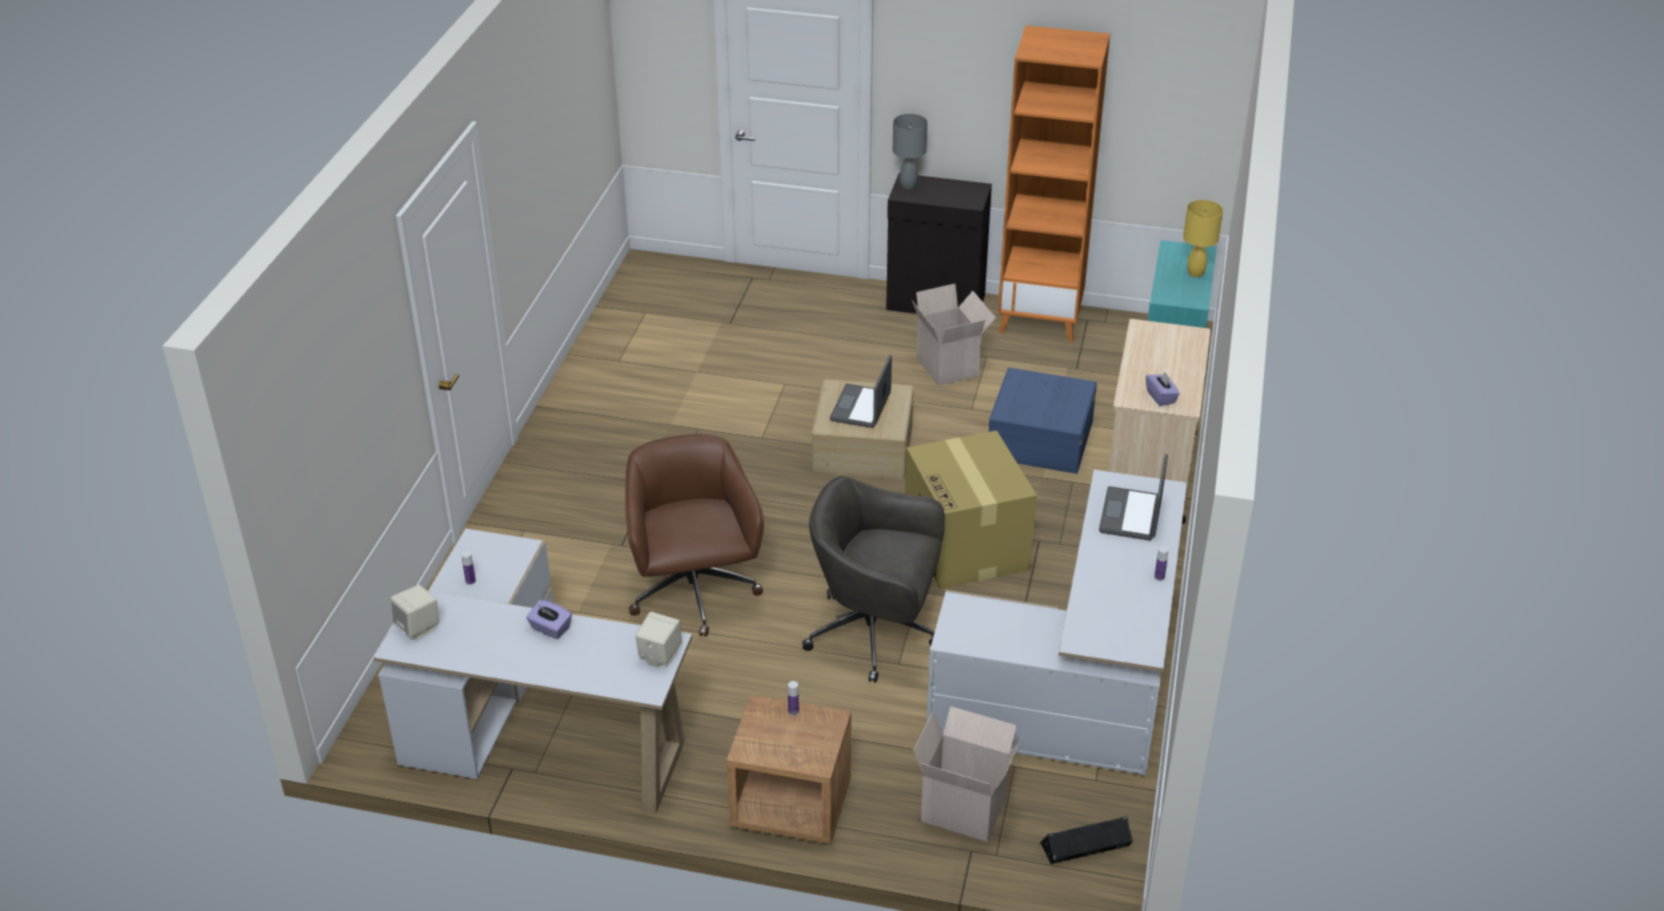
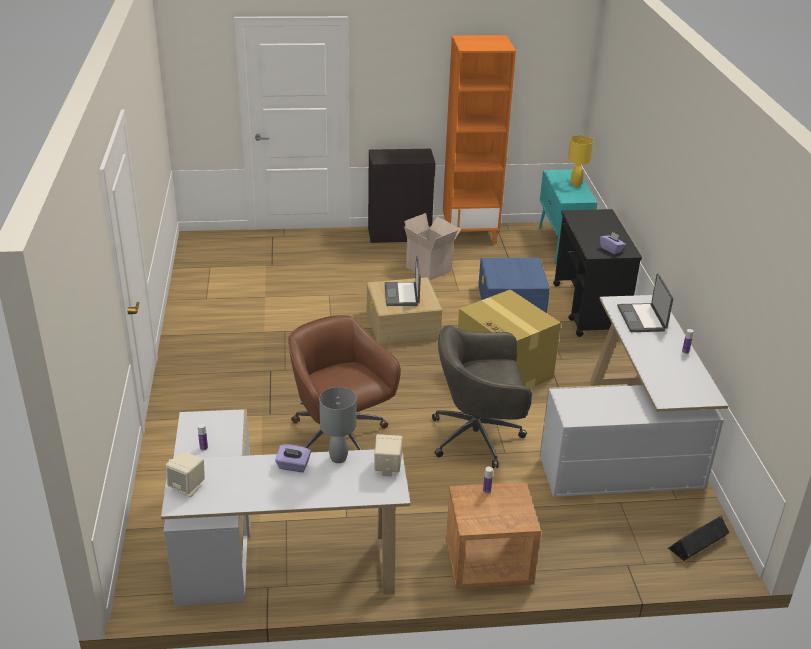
camera: 20 degrees left, 5 degrees down
(907, 185) = (379, 155): grey table lamp -> grey table lamp (338, 458)
(965, 808) = (606, 537): cardboard box -> none
(1149, 473) = (589, 309): beige cart -> black cart

